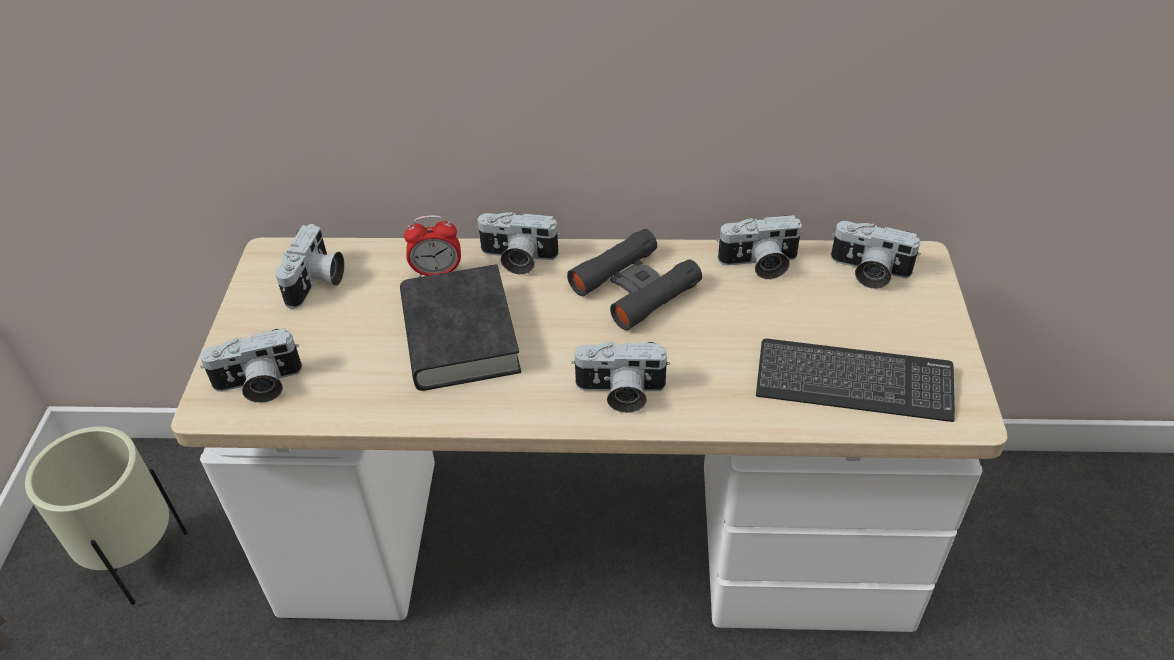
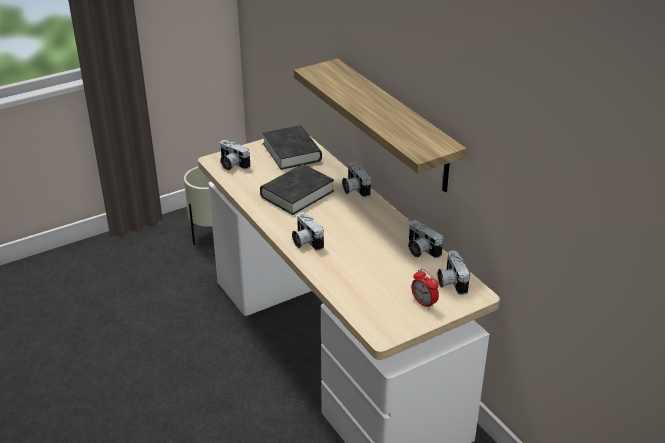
camera: 55 degrees right, 10 degrees down
(317, 283) = (292, 152): camera -> black book
(437, 272) = (326, 174): alarm clock -> alarm clock (424, 303)
(580, 88) = (395, 125): none -> shelf
(635, 287) = (369, 223): black binoculars -> none
(853, 383) = (371, 298): keyboard -> none

